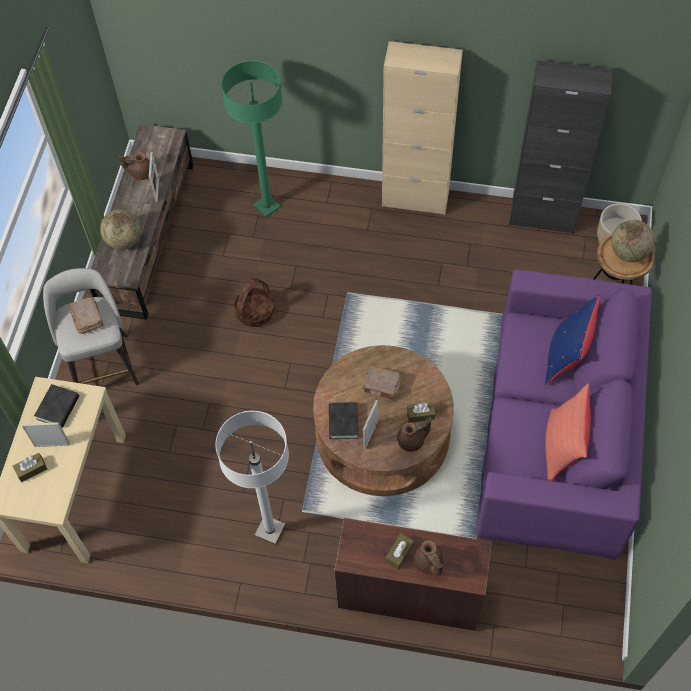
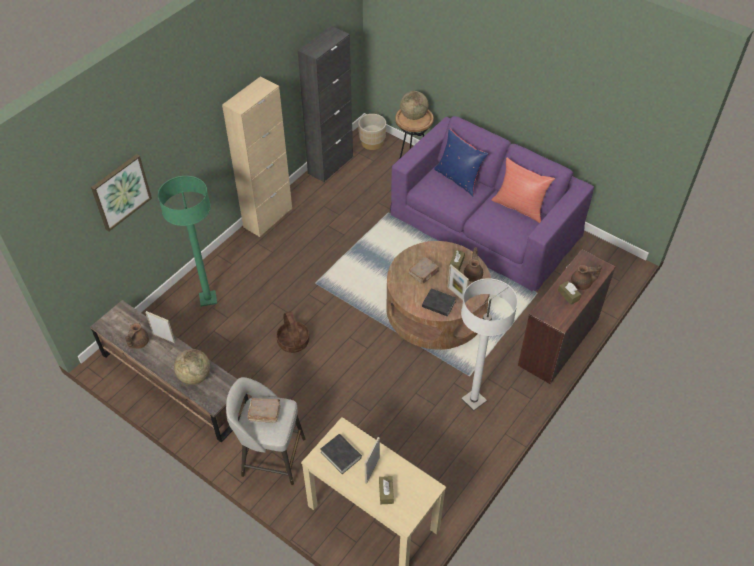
camera: 65 degrees left, 10 degrees down
(218, 33) = (121, 192): none -> picture

